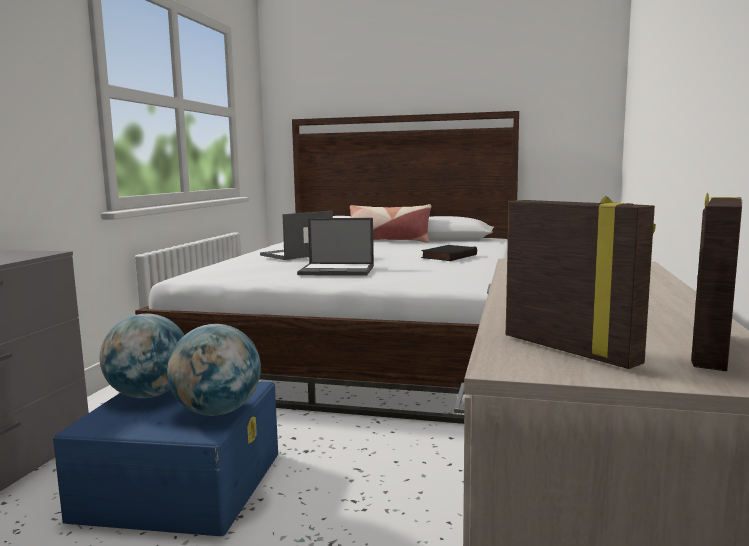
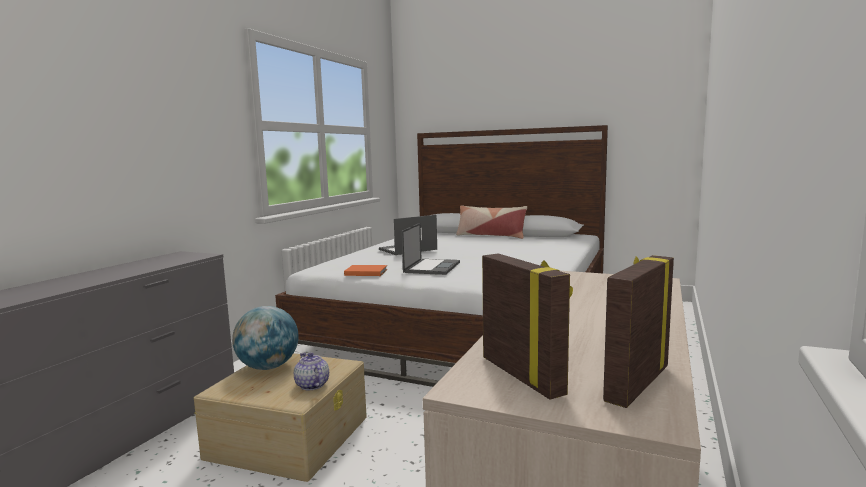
camera: 10 degrees right, 0 degrees up
(182, 484) = (290, 436): blue storage box -> beige storage box
(217, 412) = (311, 385): globe -> teapot
(255, 277) = (365, 272): none -> orange book
(338, 270) = (432, 267): laptop -> laptop turned 90 degrees counterclockwise
(448, 256) = (530, 254): black book -> none

